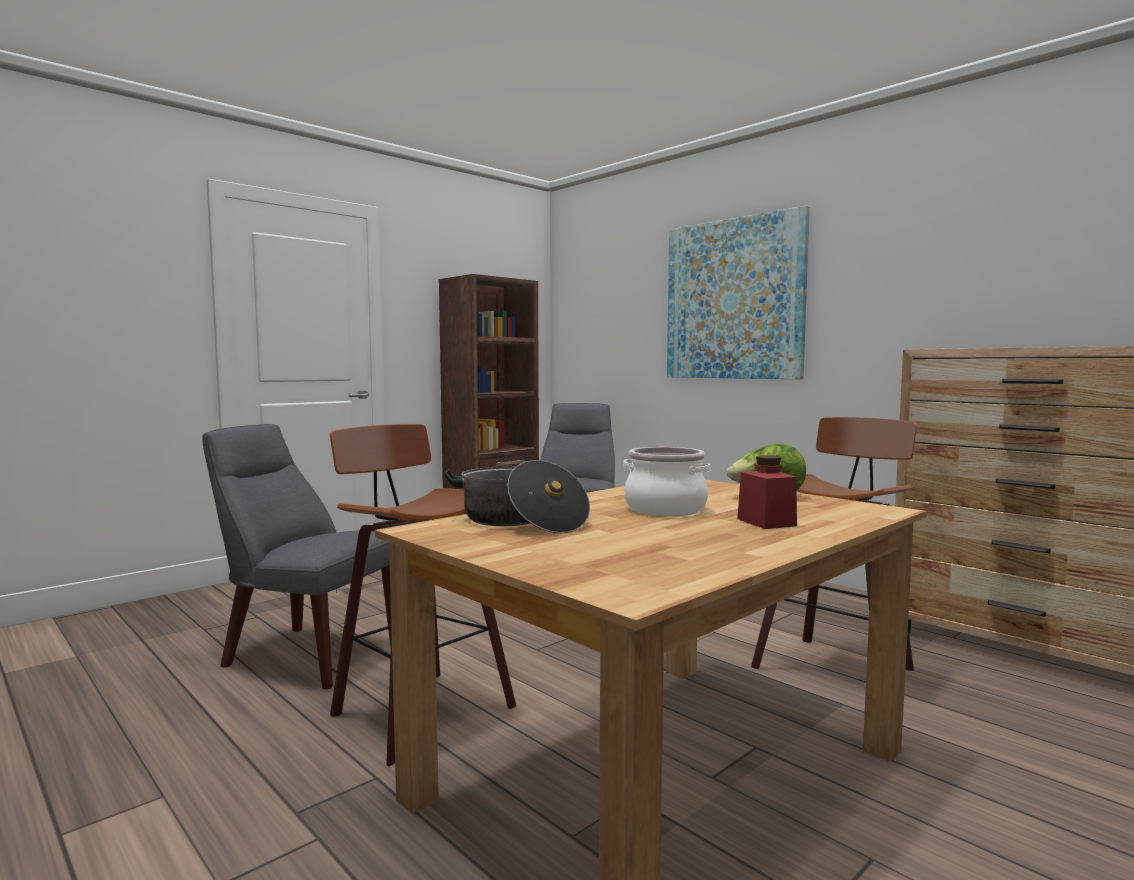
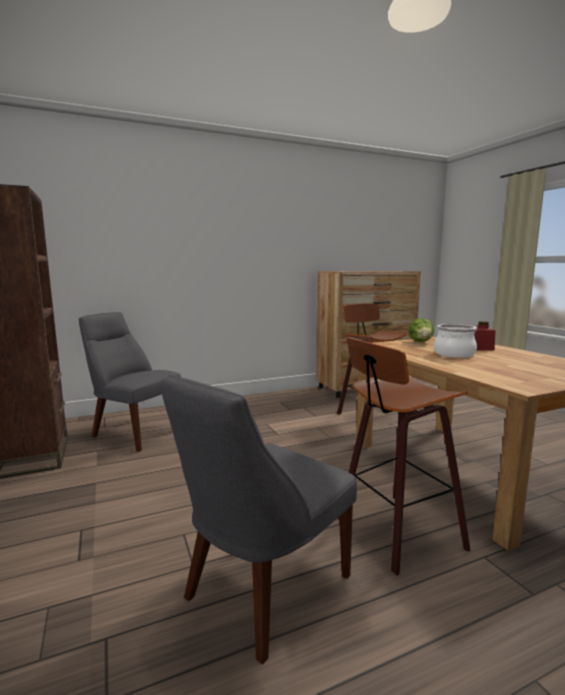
camera: 70 degrees left, 5 degrees up
(520, 521) = (493, 373): cooking pot -> none
(733, 299) = (204, 236): picture -> none

